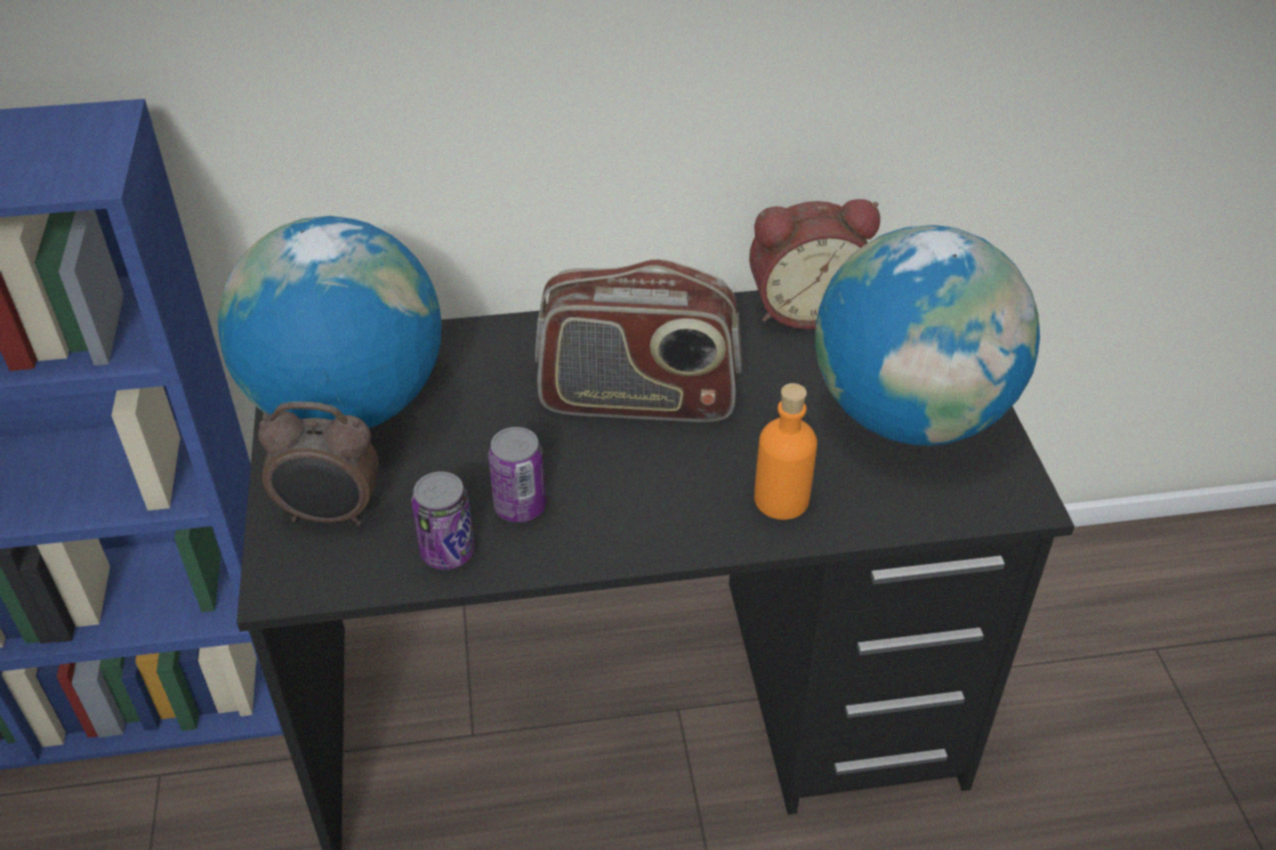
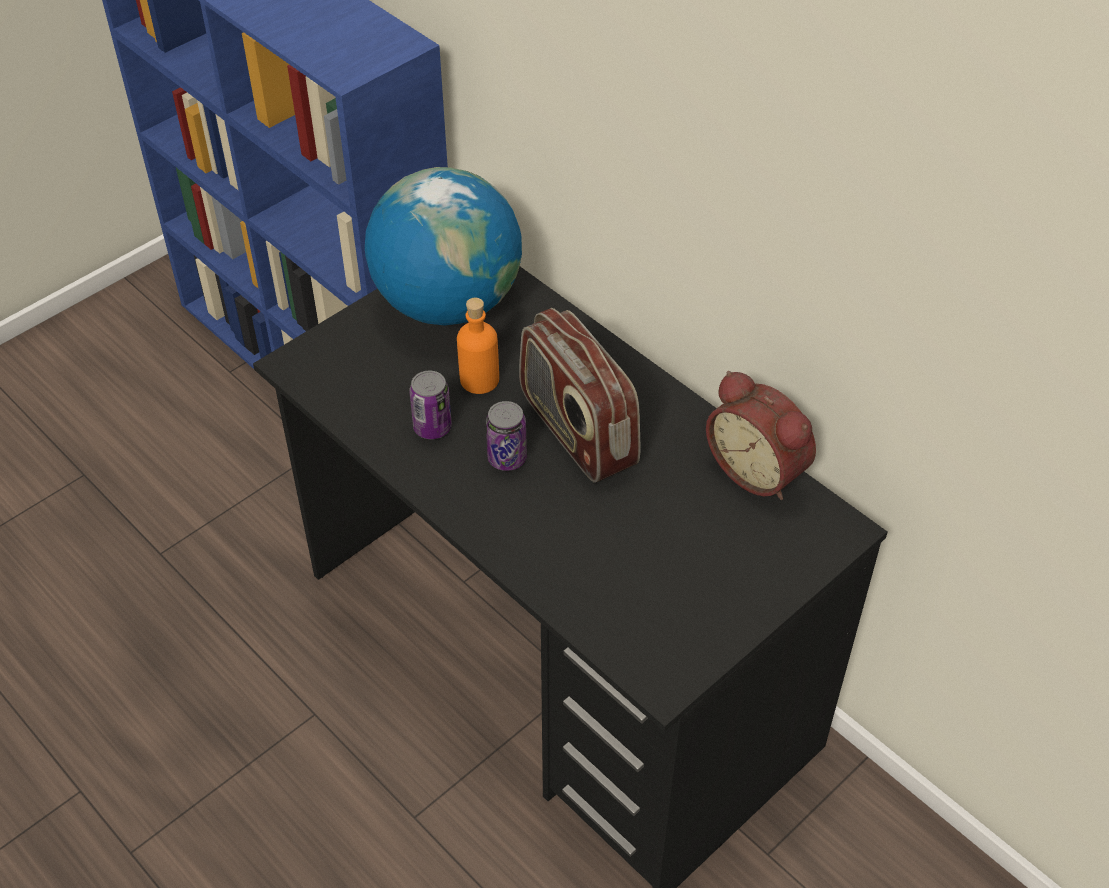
camera: 55 degrees right, 5 degrees up
(331, 515) = (356, 351): alarm clock -> none
(447, 552) = (370, 417): can -> can (507, 458)
(781, 500) = (547, 550): orange bottle -> orange bottle (479, 380)
(910, 416) = (695, 582): globe -> none

